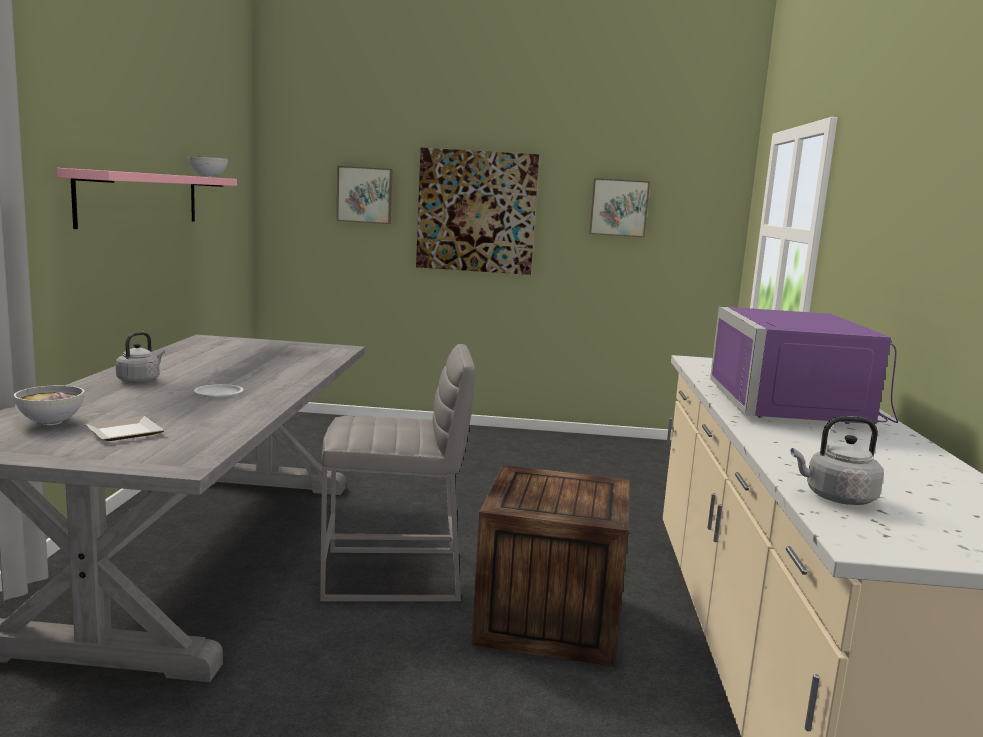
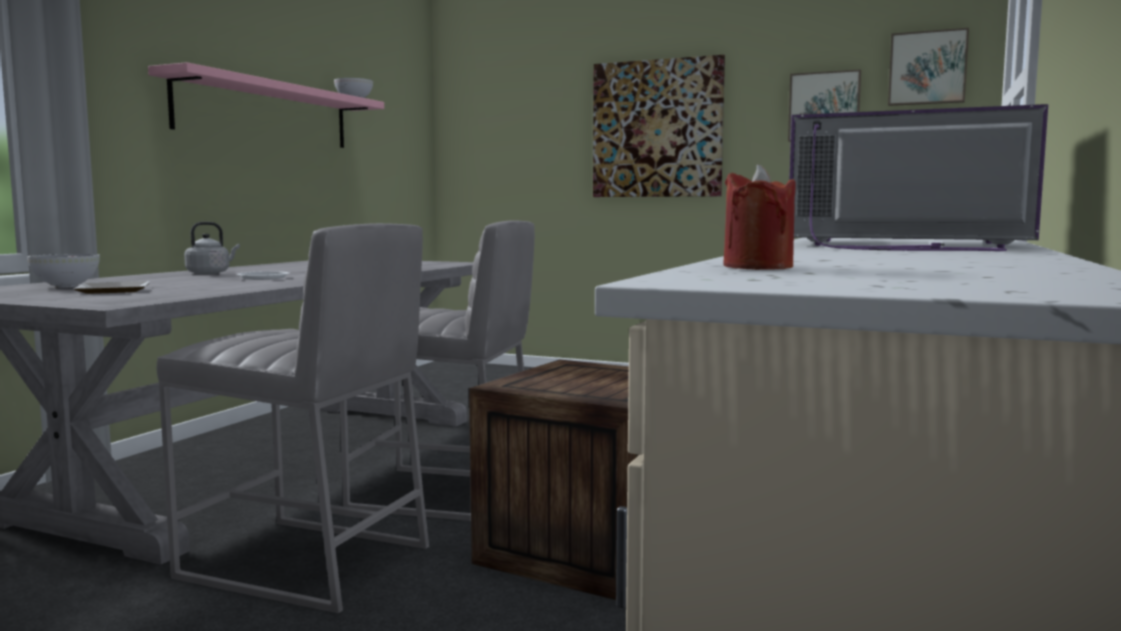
camera: 20 degrees right, 5 degrees down
(337, 662) = (305, 563): none -> grey stool
(365, 195) = (539, 123): picture -> picture (927, 68)
(798, 406) = (903, 245): purple microwave -> purple microwave turned 90 degrees clockwise
(836, 498) = (757, 267): grey kettle -> red candle

